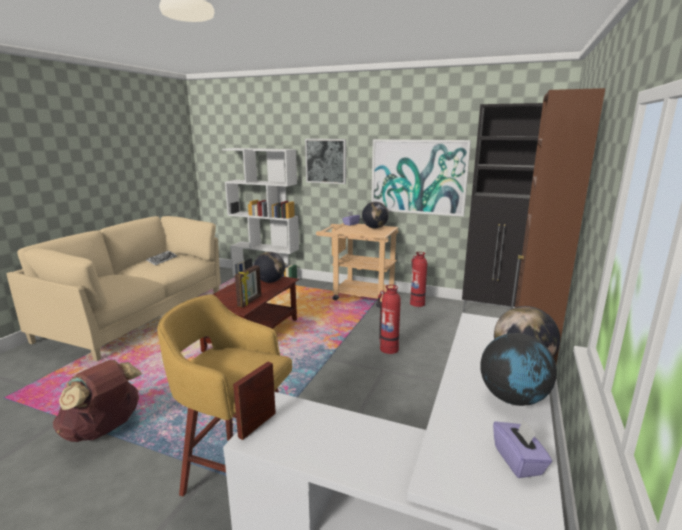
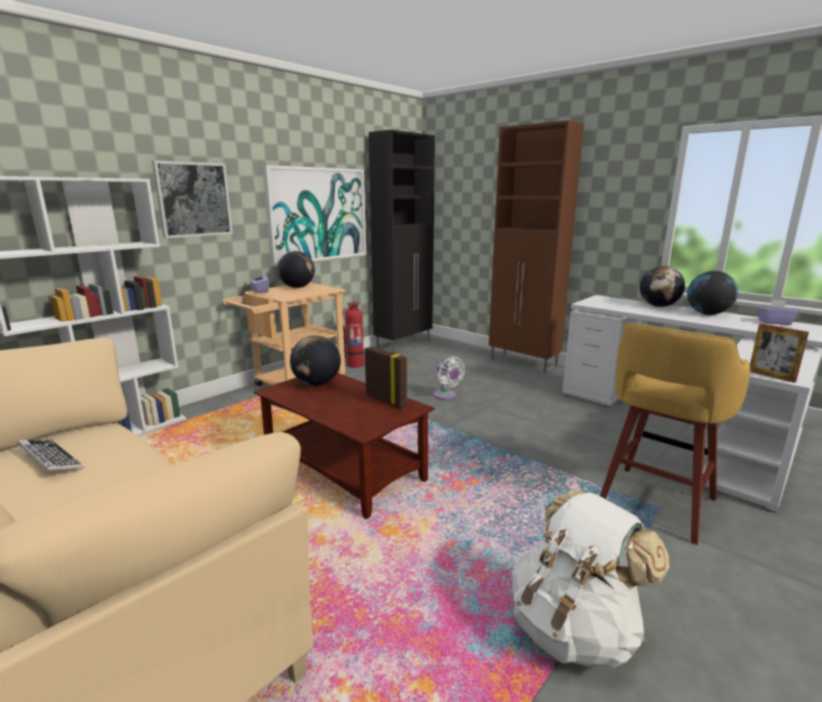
camera: 70 degrees left, 0 degrees up
(104, 430) = (574, 628): brown backpack -> white backpack
(388, 348) = (446, 396): fire extinguisher -> white fan

